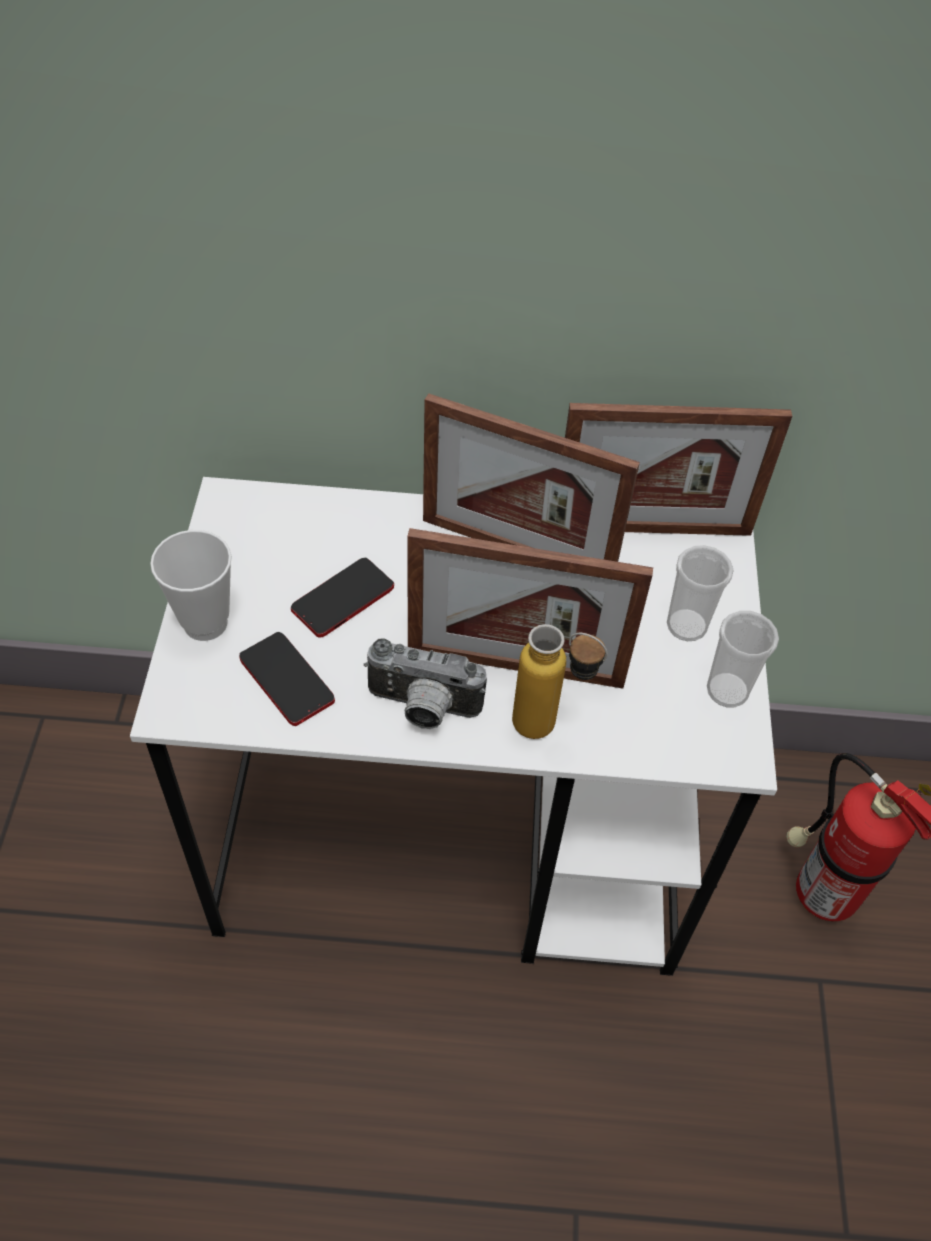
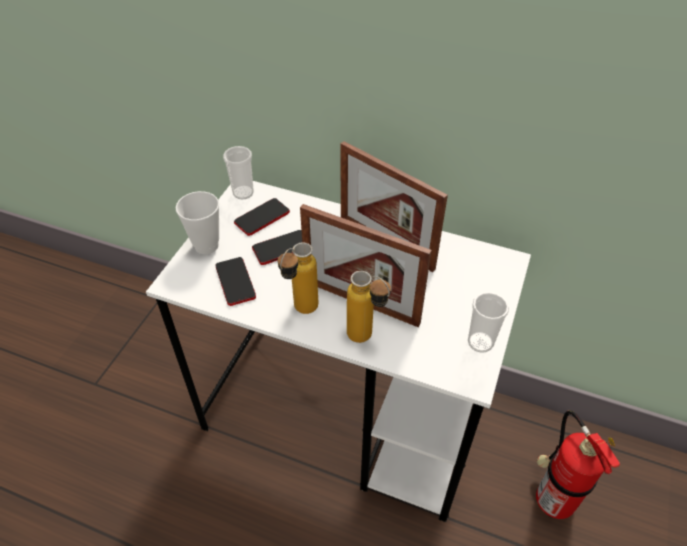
camera: 20 degrees right, 5 degrees down
(284, 548) = (262, 217): none -> phone
(421, 708) = (300, 312): camera -> bottle
(651, 529) = (468, 247): picture frame -> none
(686, 625) = (469, 302): cup -> cup (243, 193)

